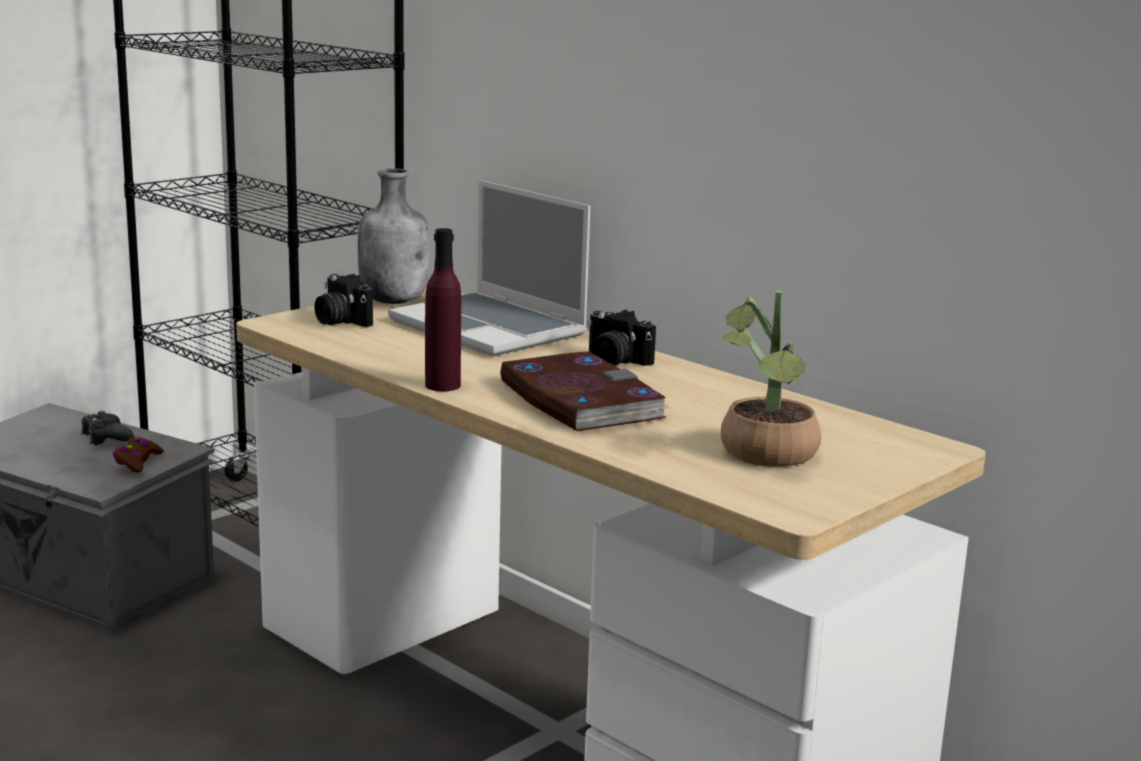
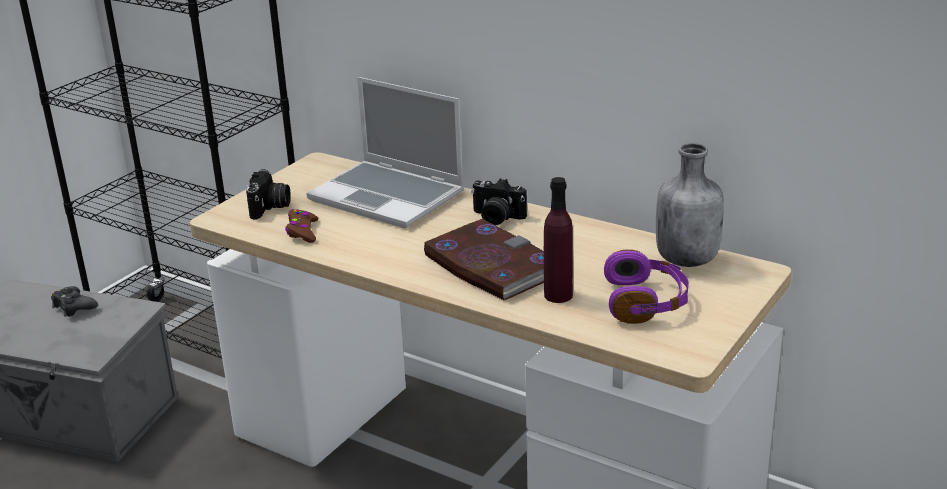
camera: 10 degrees left, 10 degrees up
(137, 462) = (110, 327): brown game controller -> brown game controller (302, 232)
(340, 321) = (270, 207): camera -> camera turned 120 degrees counterclockwise
(395, 301) = (301, 177): grey bottle -> grey bottle (687, 260)
(442, 385) = (383, 267): purple bottle -> purple bottle (558, 295)
(765, 456) = (646, 302): potted plant -> purple headphones

